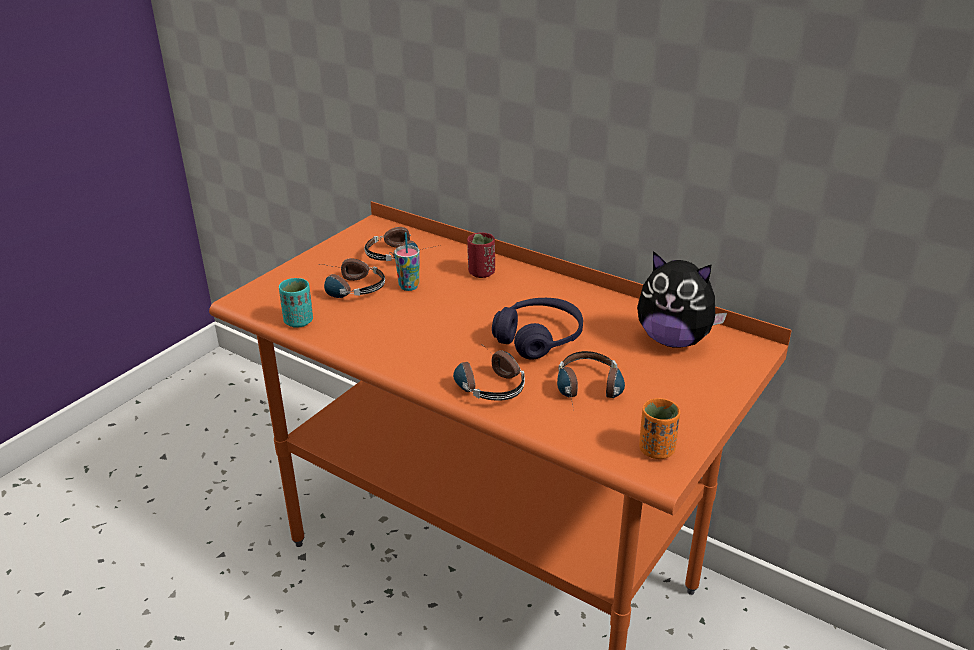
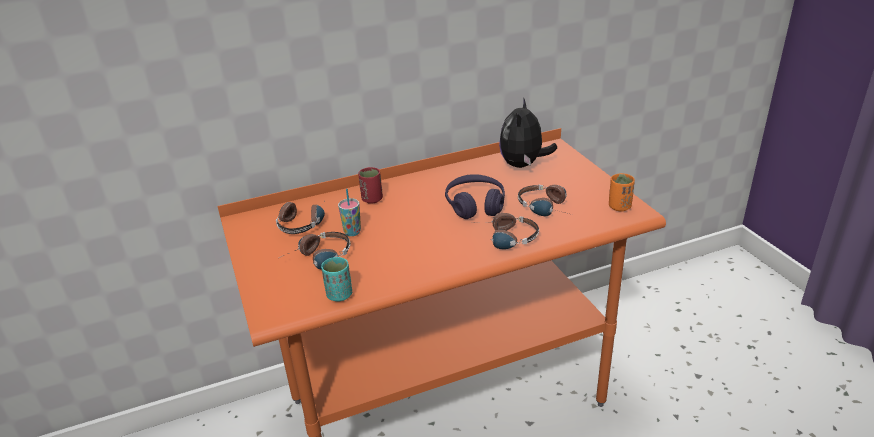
camera: 55 degrees left, 0 degrees up
(674, 340) = (523, 165): plush toy -> plush toy turned 135 degrees clockwise

